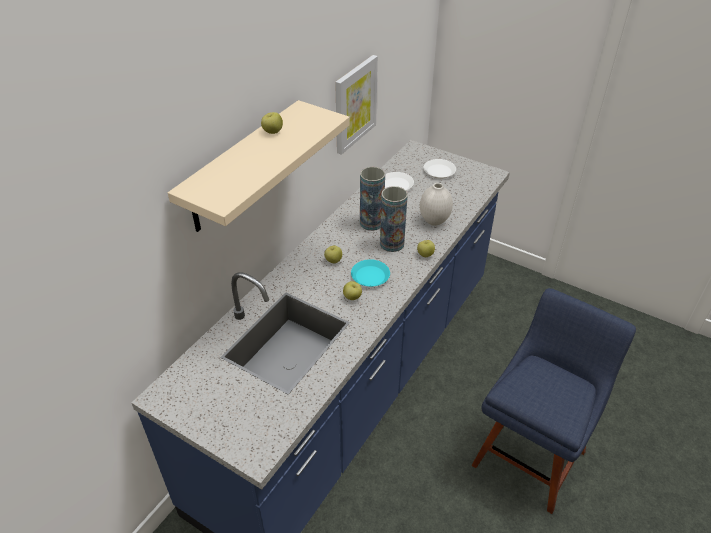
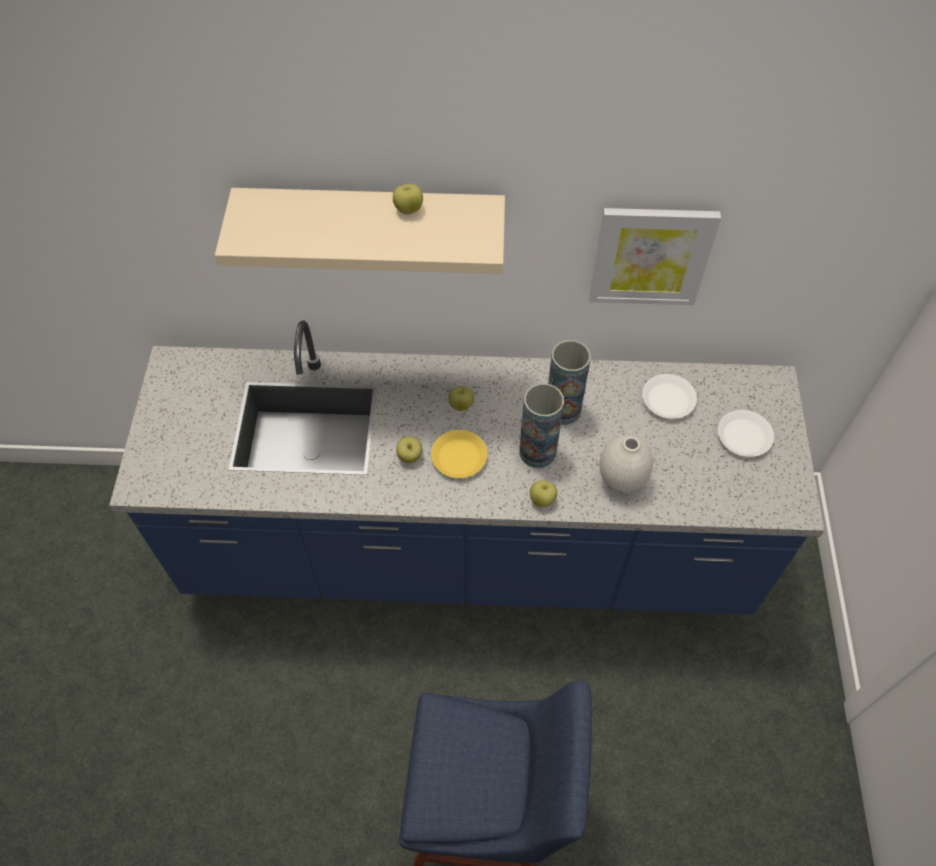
camera: 60 degrees right, 15 degrees up
(370, 276) = (459, 457): turquoise plate -> yellow plate

